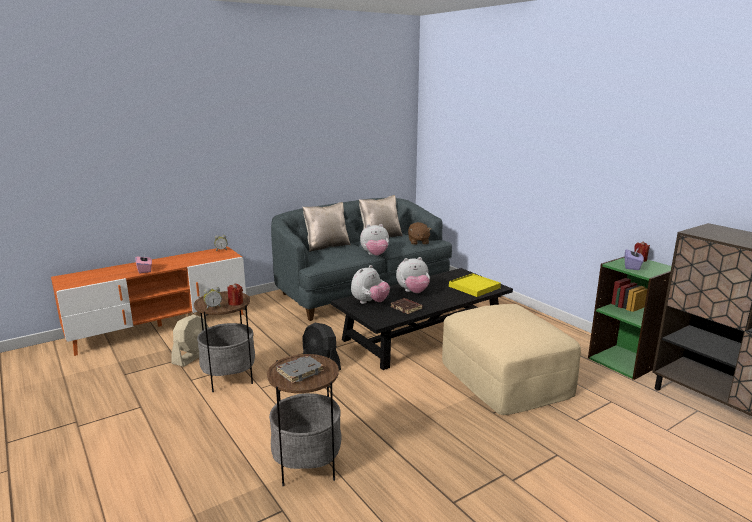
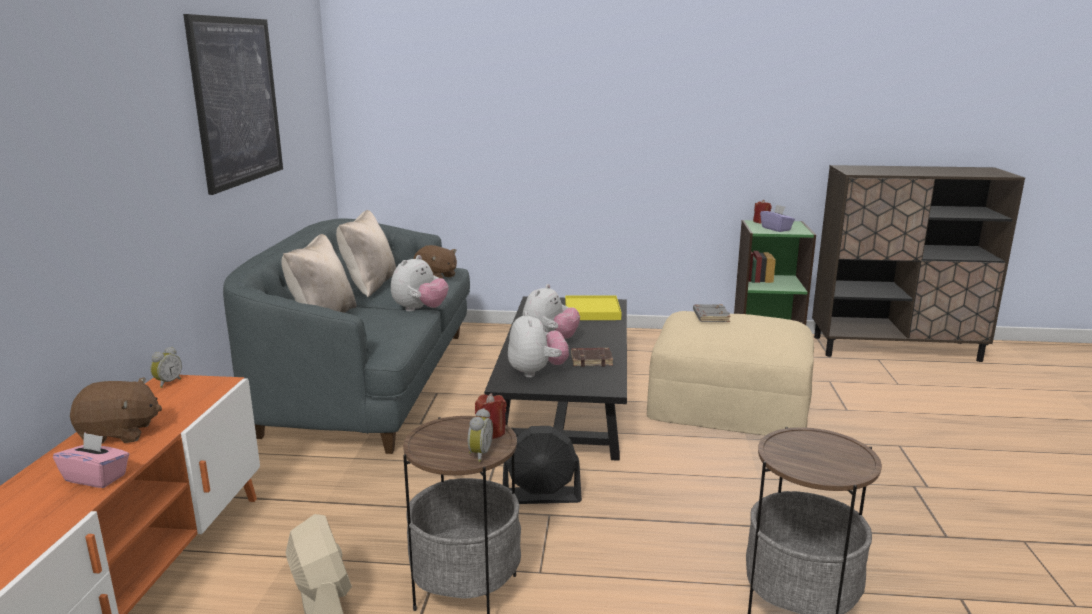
camera: 50 degrees left, 0 degrees up
(176, 260) = (119, 434): none -> brown plush toy
(300, 371) = (820, 456): grey book -> grey book (710, 316)
(317, 128) = (237, 101): none -> picture

